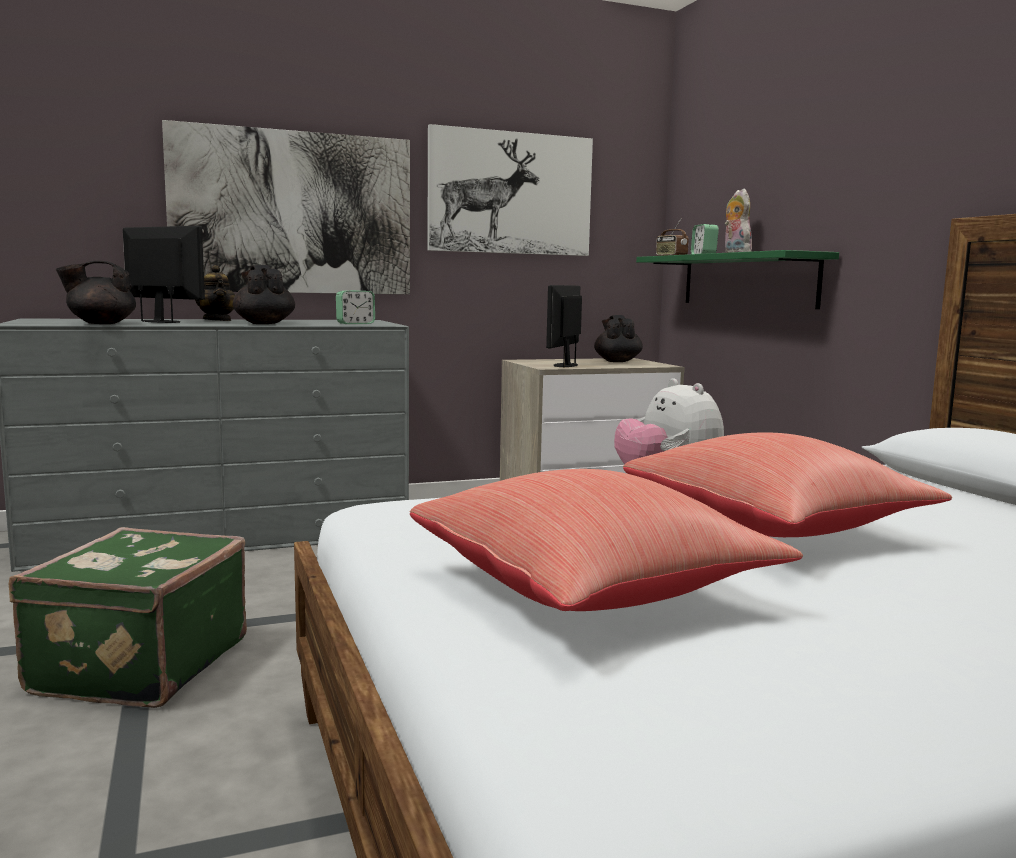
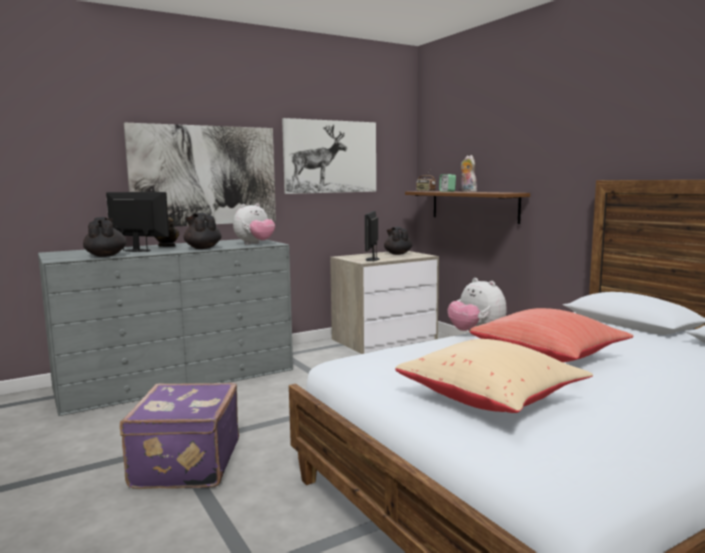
camera: 10 degrees left, 0 degrees up
(101, 323) = (106, 255): black teapot -> black teapot turned 105 degrees clockwise
(137, 665) = (184, 464): green suitcase -> purple suitcase
(355, 323) = (255, 244): alarm clock -> plush toy
(591, 592) = (491, 400): red pillow -> beige pillow
(747, 280) = (473, 206): green shelf -> brown shelf

